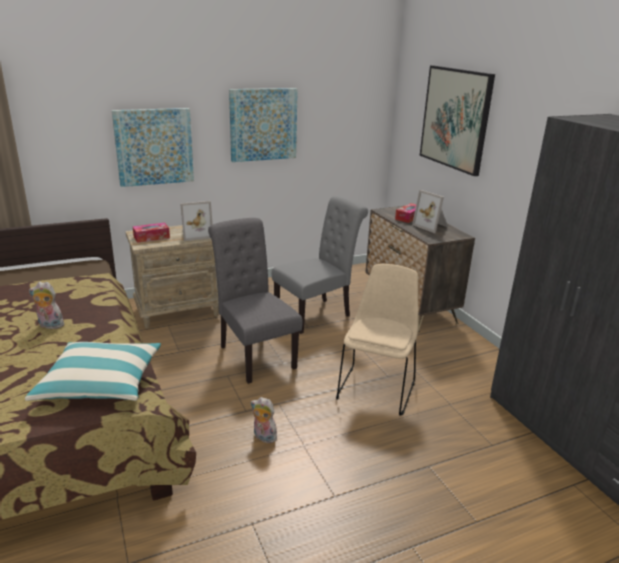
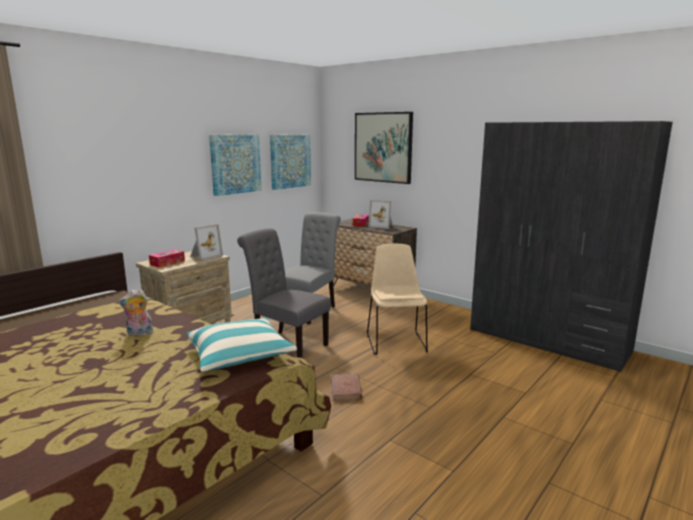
camera: 25 degrees left, 10 degrees down
(154, 147) = (152, 185): picture -> picture (290, 161)
(263, 437) = (346, 390): plush toy -> brown book

